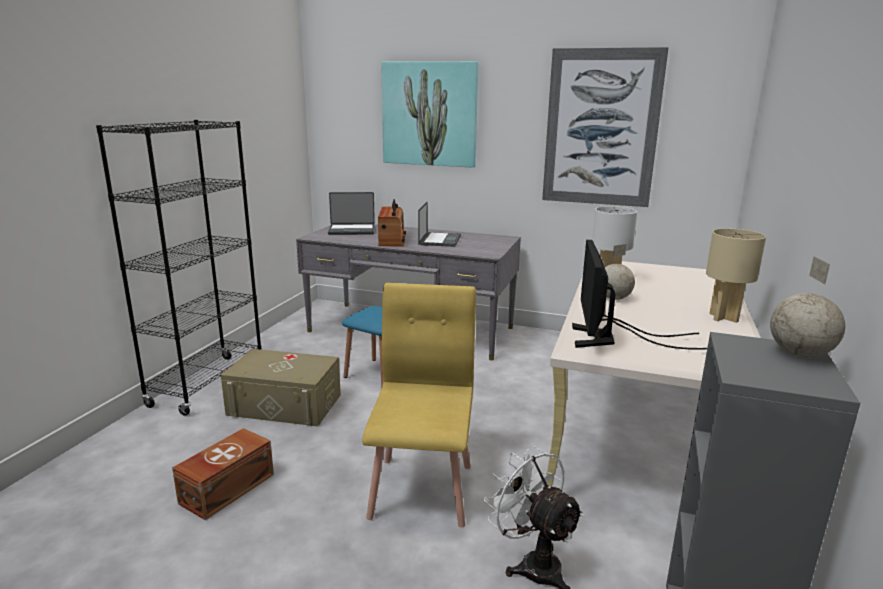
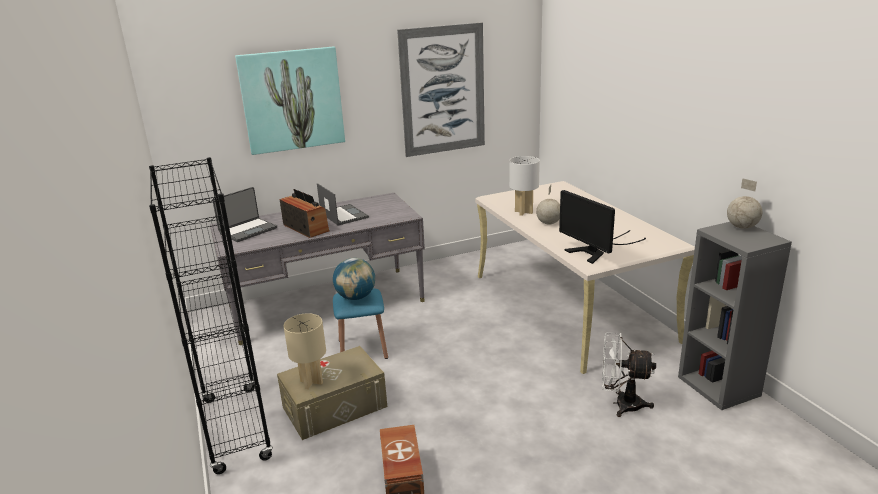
camera: 40 degrees left, 5 degrees up
(374, 312) = (356, 297): none -> globe
(422, 489) = (516, 403): yellow chair -> none
(724, 318) = (616, 215): beige table lamp -> beige table lamp (312, 382)

